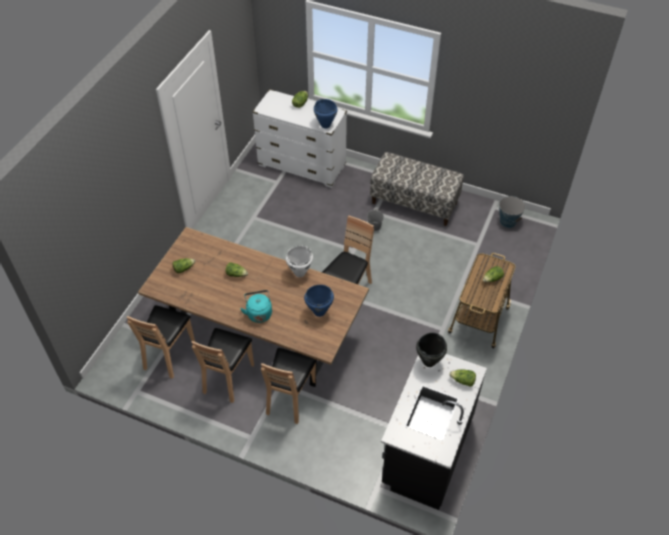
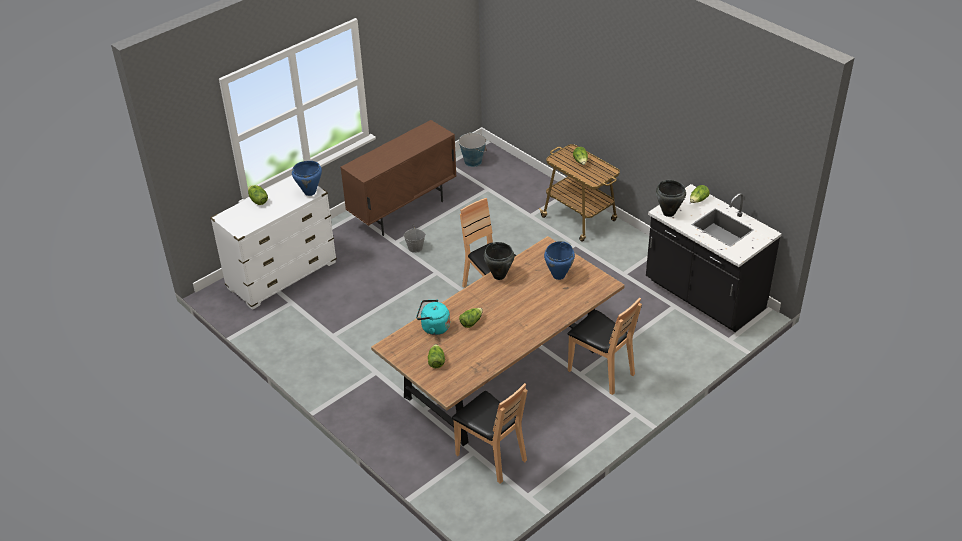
camera: 65 degrees left, 10 degrees down
(228, 378) = (550, 413): brown chair -> none
(259, 313) = (535, 318): turquoise kettle -> turquoise kettle (433, 327)
(299, 273) = (499, 276): white cooking pot -> black cooking pot
(414, 203) = (403, 211): bench -> brown cabinet

